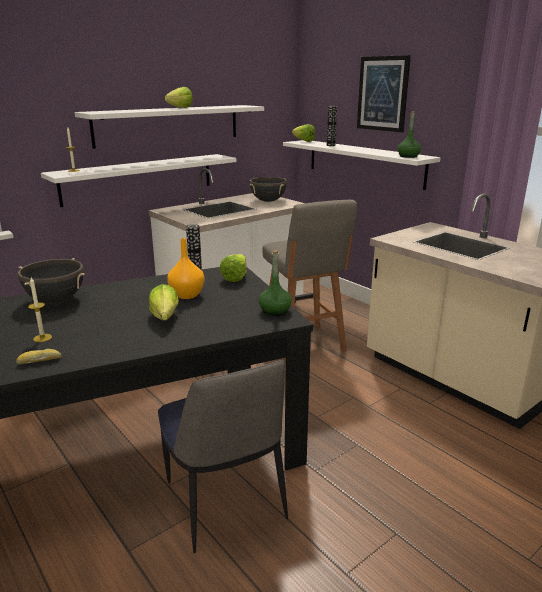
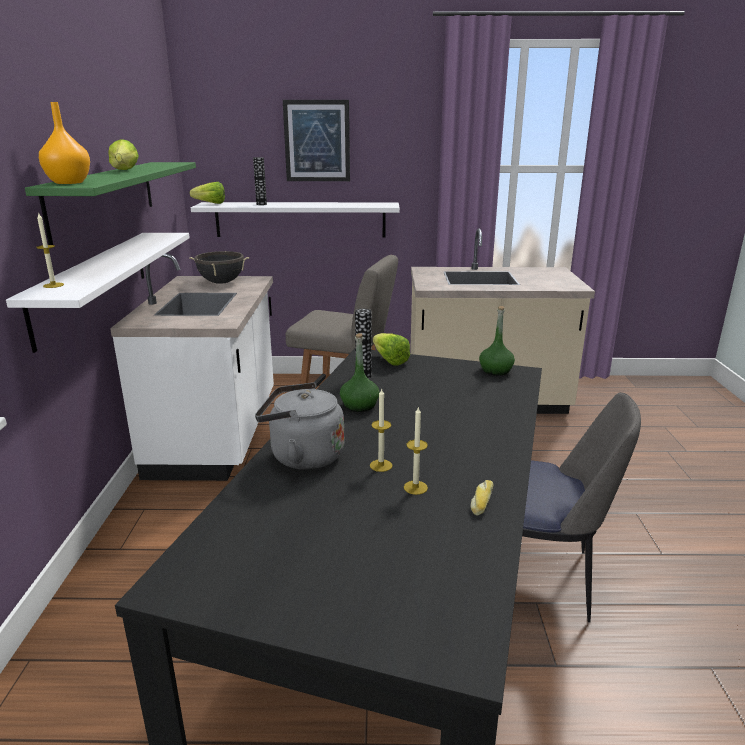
camera: 50 degrees left, 0 degrees up
(56, 300) = (302, 456): black cooking pot -> grey kettle
(64, 321) = (381, 465): none -> candle
(164, 320) = (453, 416): lettuce -> none
(169, 125) = (105, 197): white shelf -> green shelf
(186, 295) = (401, 391): orange vase -> orange vase (68, 182)
(408, 156) = (377, 205): green bottle -> green bottle (359, 405)

